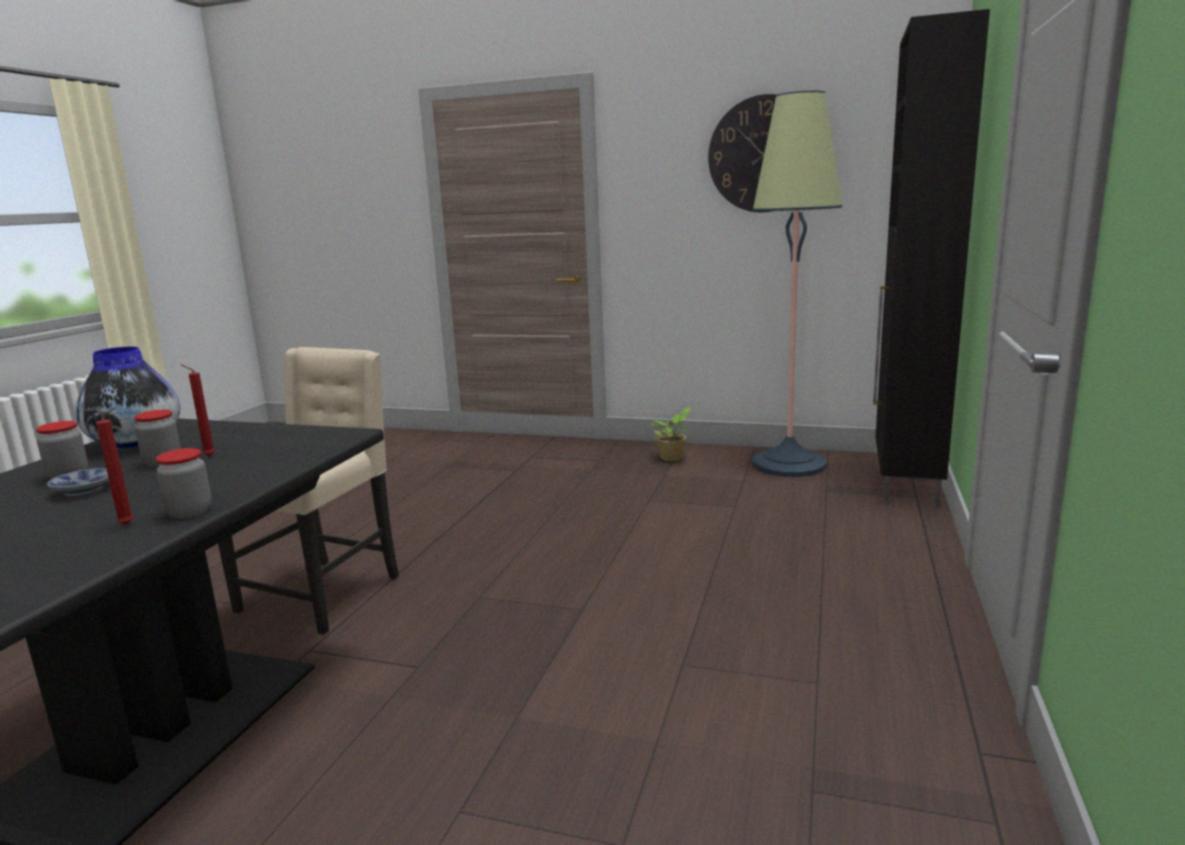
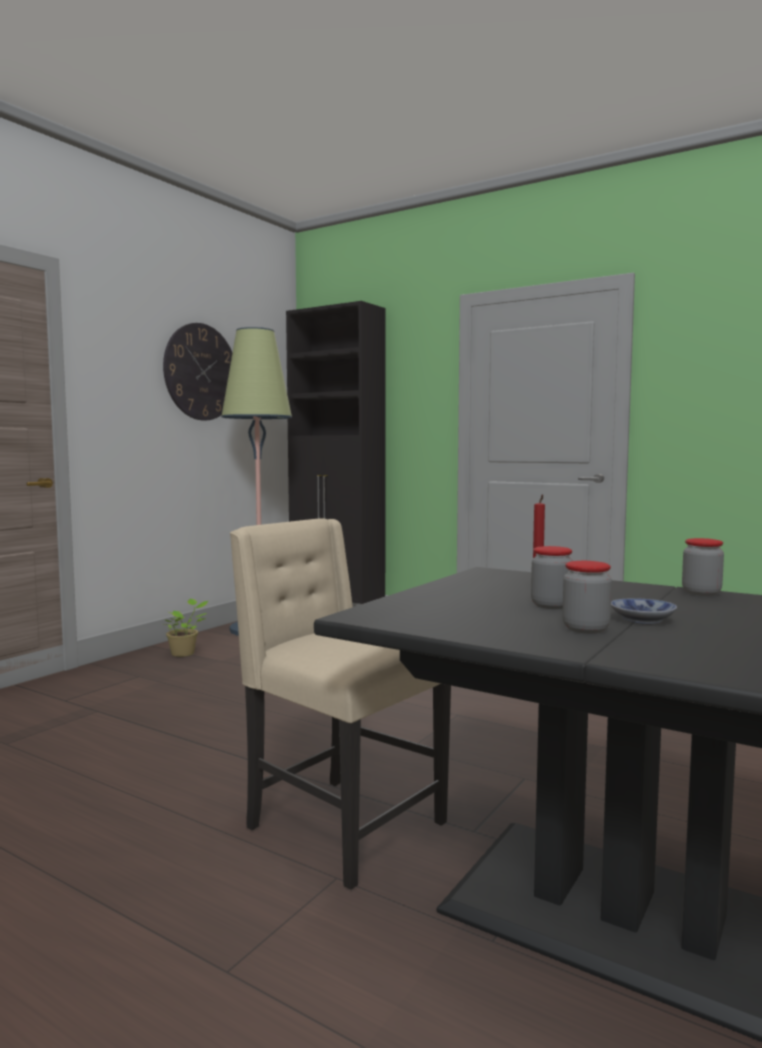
camera: 75 degrees left, 10 degrees down
(129, 524) = (734, 602): red candle -> none
(135, 443) = (458, 618): vase -> none

